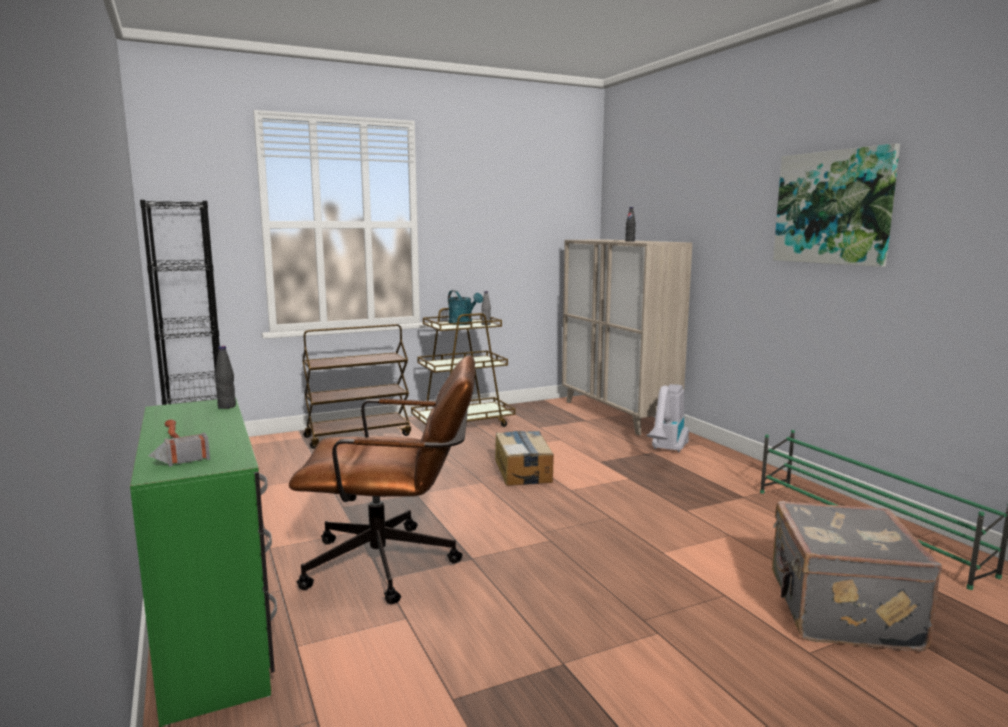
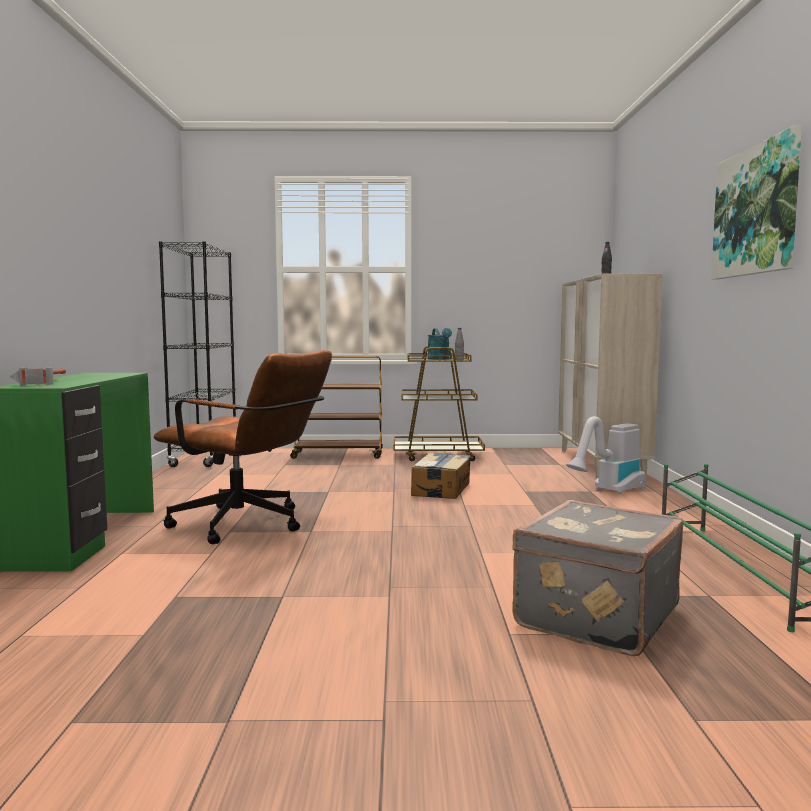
camera: 25 degrees right, 5 degrees down
(227, 406) = (128, 374): black bottle -> none

